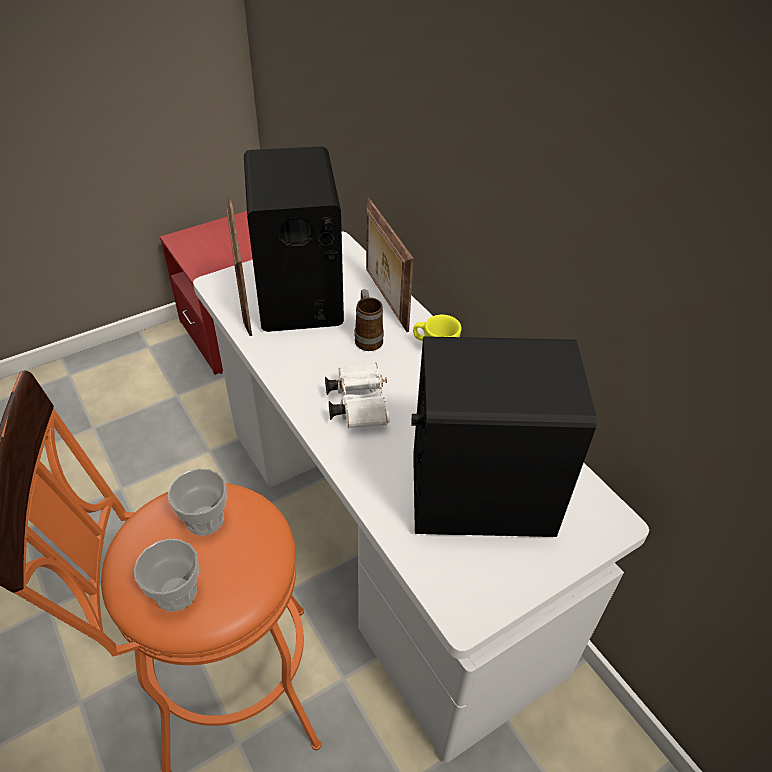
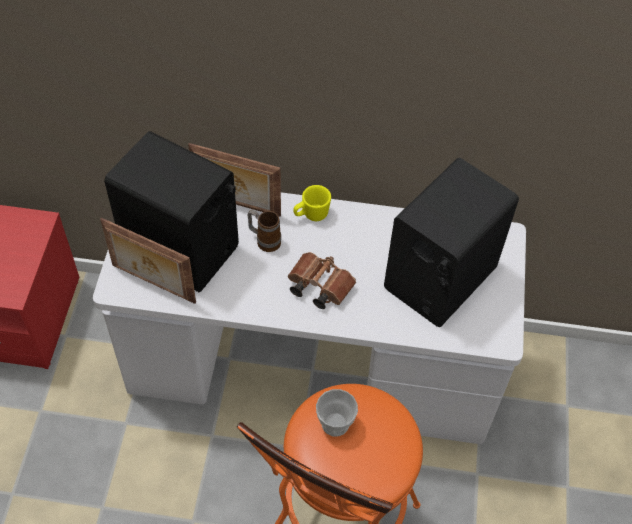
camera: 50 degrees left, 10 degrees up
(176, 593) = (376, 467): cup -> none
(357, 403) = (317, 286): white binoculars -> brown binoculars

